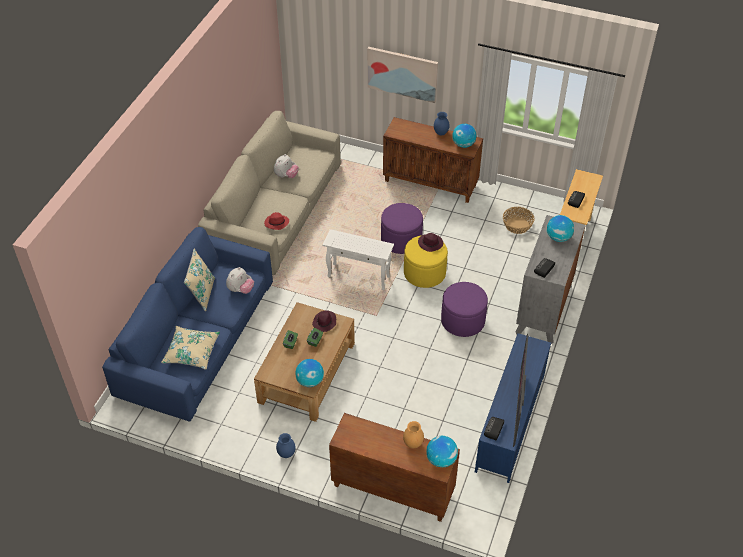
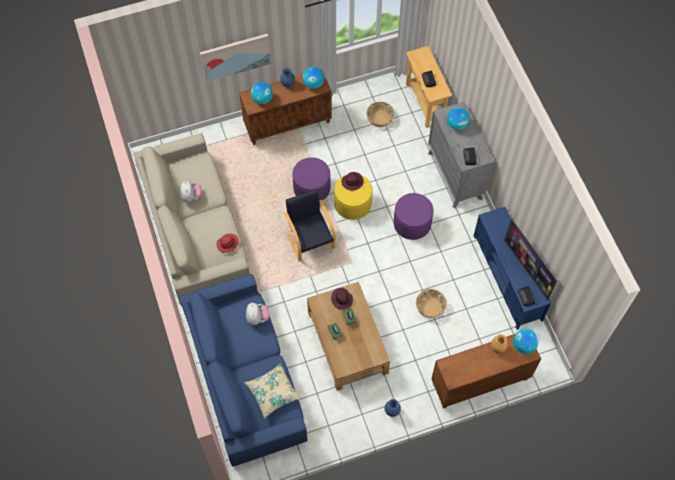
camera: 40 degrees left, 15 degrees up
(202, 293) = (231, 341): beige pillow -> none
(310, 381) = (376, 351): globe -> globe (262, 99)
(358, 277) = (310, 240): white side table -> black armchair
(410, 396) = (430, 307): none -> basket

